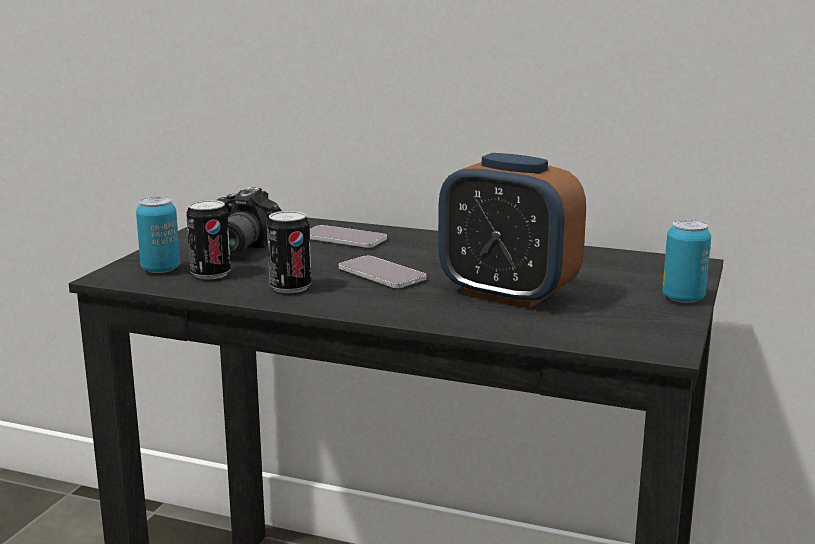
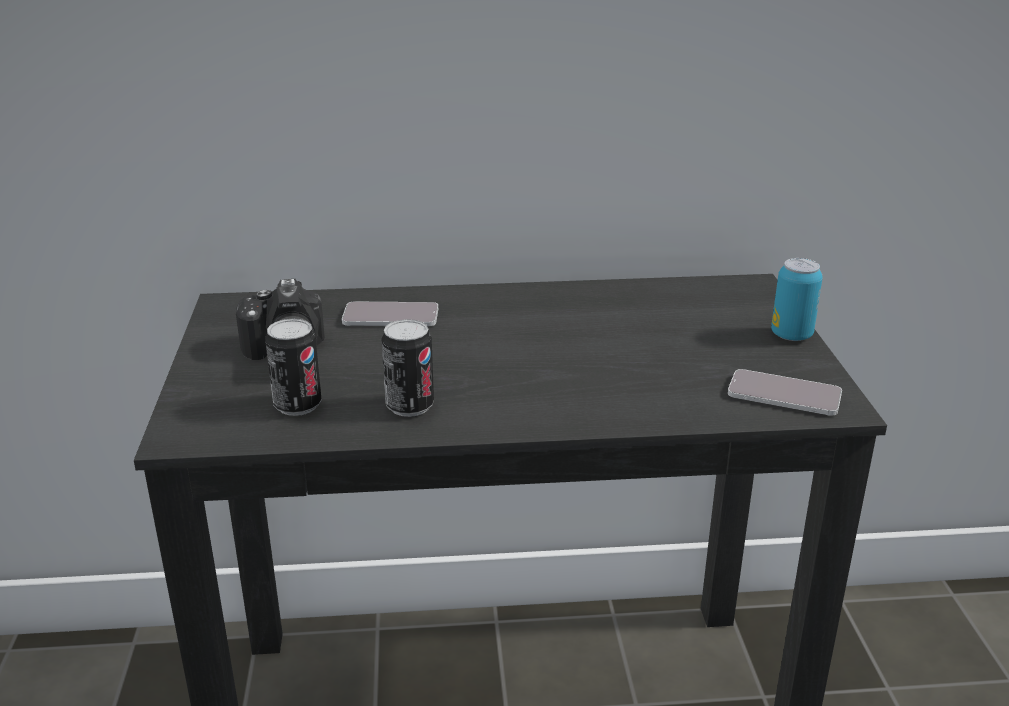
camera: 25 degrees left, 10 degrees up
(160, 269) = (229, 411): can -> none
(381, 274) = (485, 363): phone -> phone (784, 394)
(507, 294) = (635, 364): alarm clock -> none

